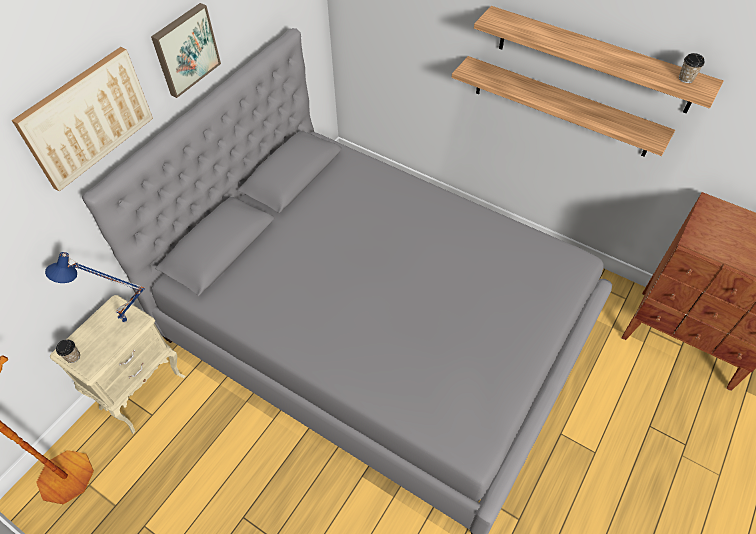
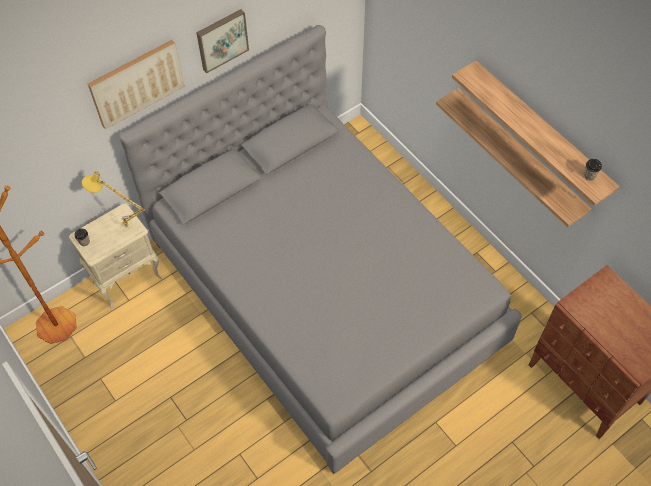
camera: 20 degrees right, 5 degrees up
(124, 324) = (125, 228): blue table lamp -> yellow table lamp

